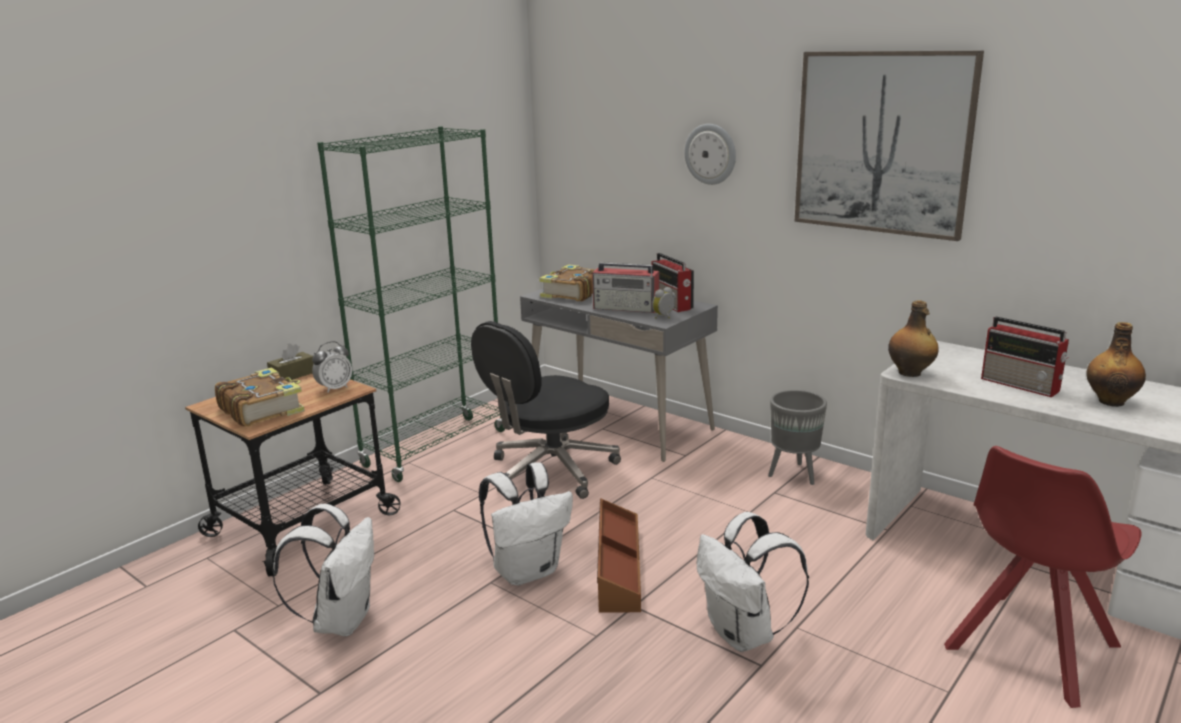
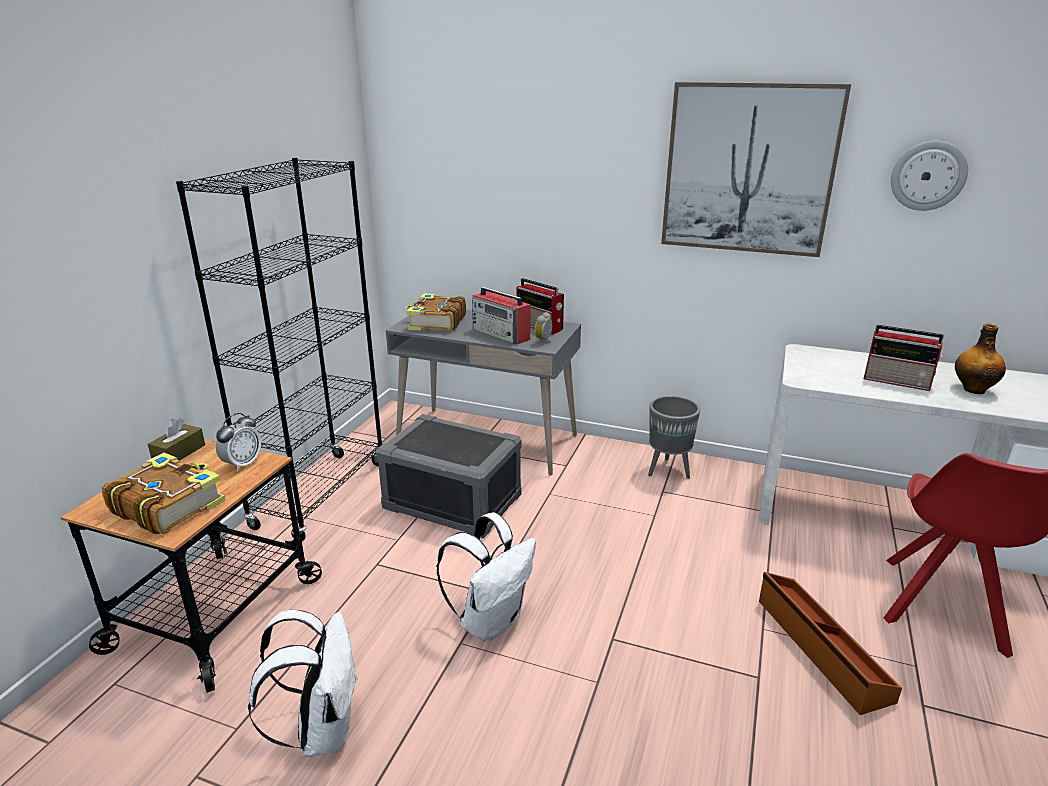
camera: 20 degrees left, 5 degrees up
(435, 448) = (321, 495): green bookcase -> black bookcase
(550, 471) = (451, 502): black office chair -> grey storage box
(617, 567) = (573, 598): brown storage box -> brown storage box (820, 648)
(627, 308) = (501, 334): radio -> radio turned 45 degrees clockwise
(711, 154) = (572, 181): wall clock -> wall clock (928, 176)
(744, 635) = (726, 647): white backpack -> none
(910, 373) = (806, 380): bottle -> none

